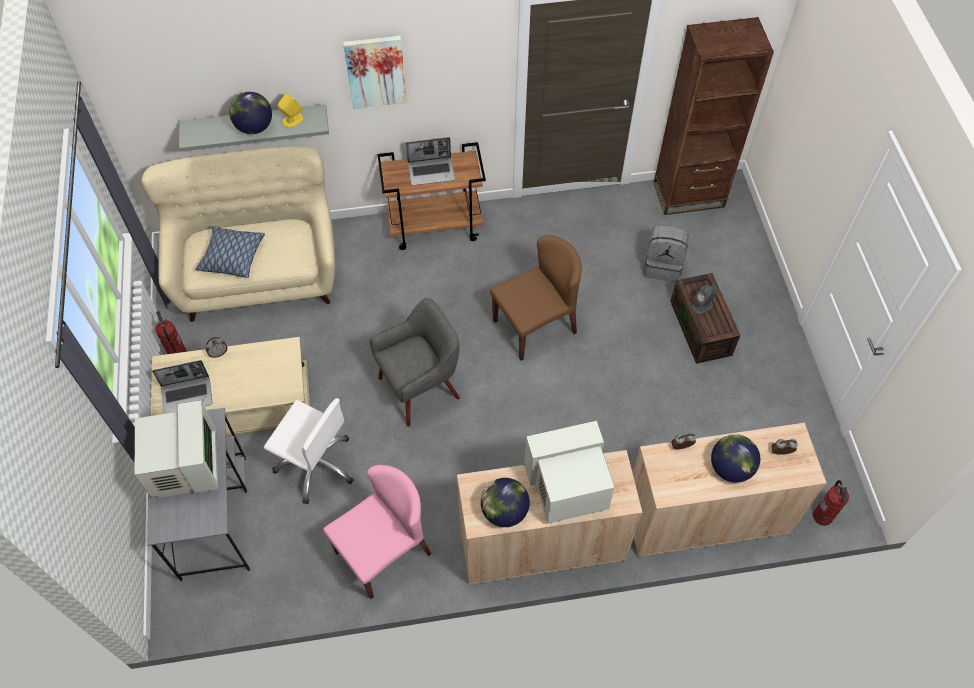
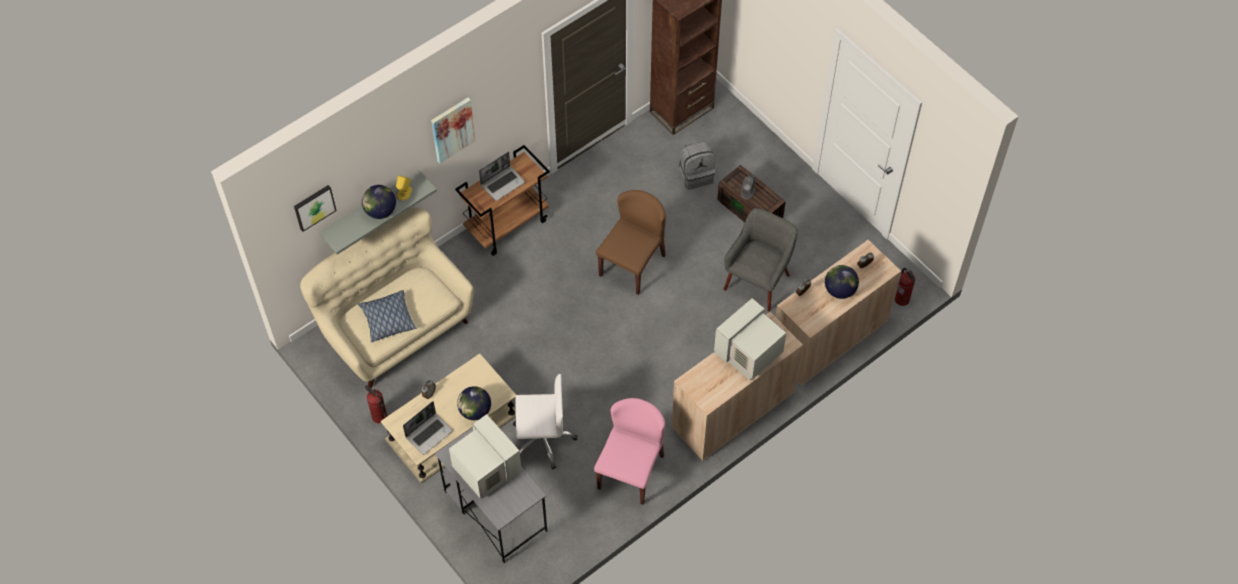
camera: 30 degrees left, 0 degrees up
(167, 82) = (314, 207): none -> picture
(420, 388) = (579, 350): grey armchair -> grey armchair (758, 282)
(504, 511) = (719, 387): globe -> globe (475, 411)

